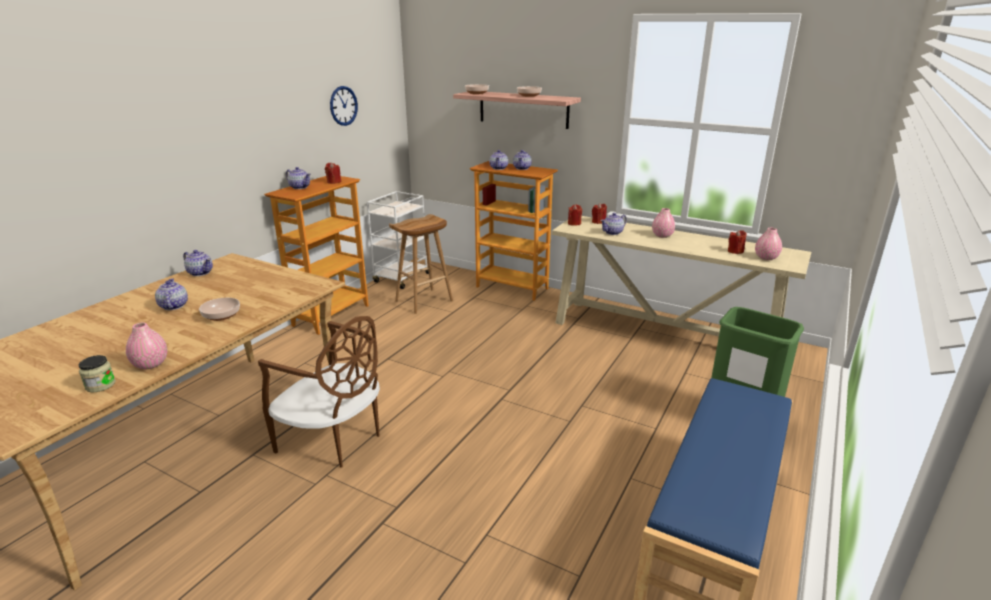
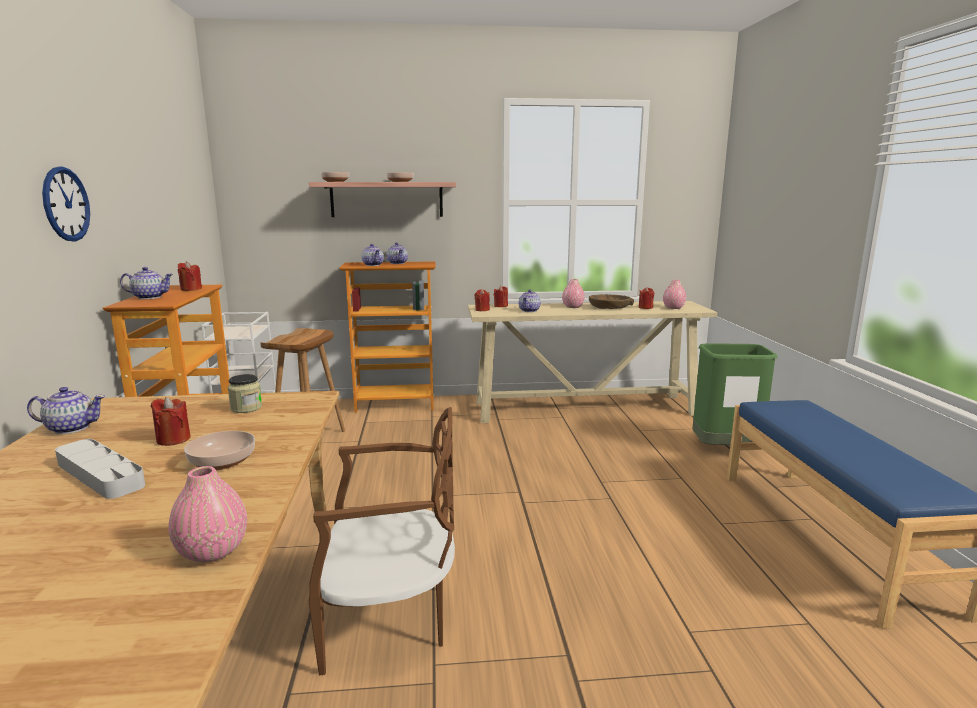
camera: 35 degrees left, 10 degrees down
(100, 385) = (161, 615): jar -> jar (246, 408)
(173, 306) = (100, 474): teapot -> grey tray
(224, 294) = (173, 439): none -> red candle
(343, 106) = (168, 194): wall clock -> wall clock (66, 204)
(697, 243) = (609, 307): none -> brown bowl

